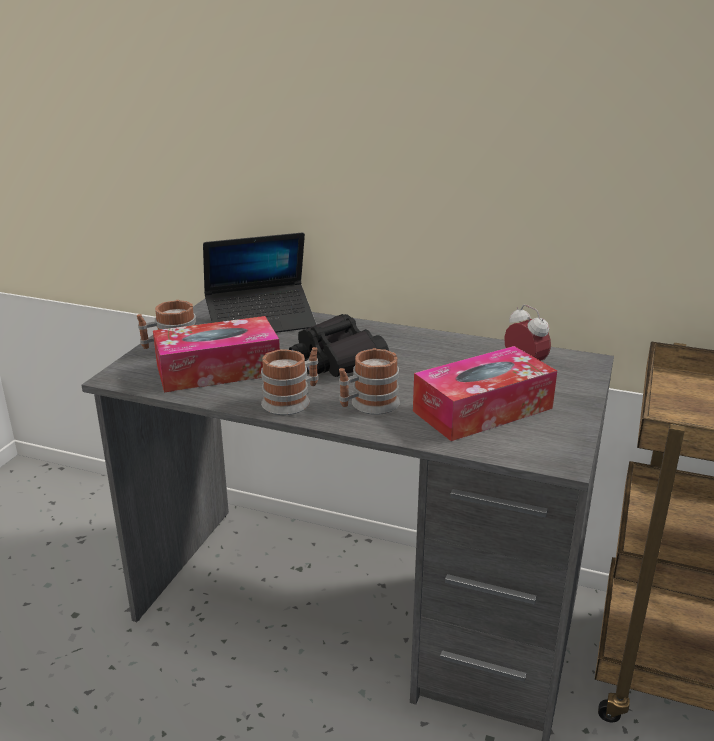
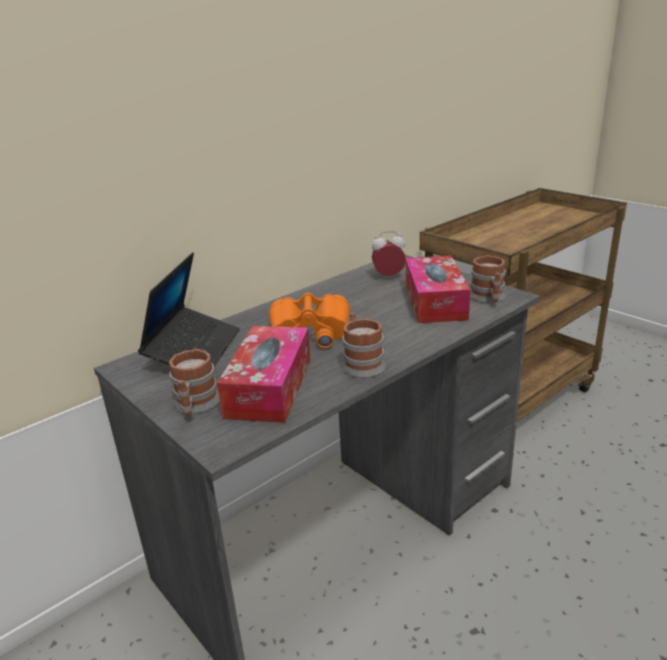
camera: 60 degrees left, 0 degrees up
(336, 360) = (310, 333): black binoculars -> orange binoculars
(368, 405) = (396, 336): mug -> mug (488, 298)

